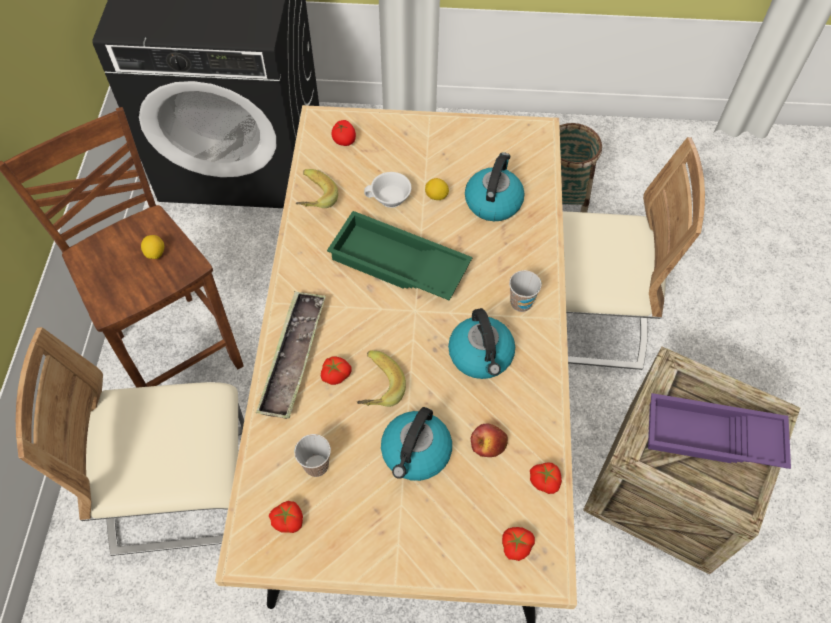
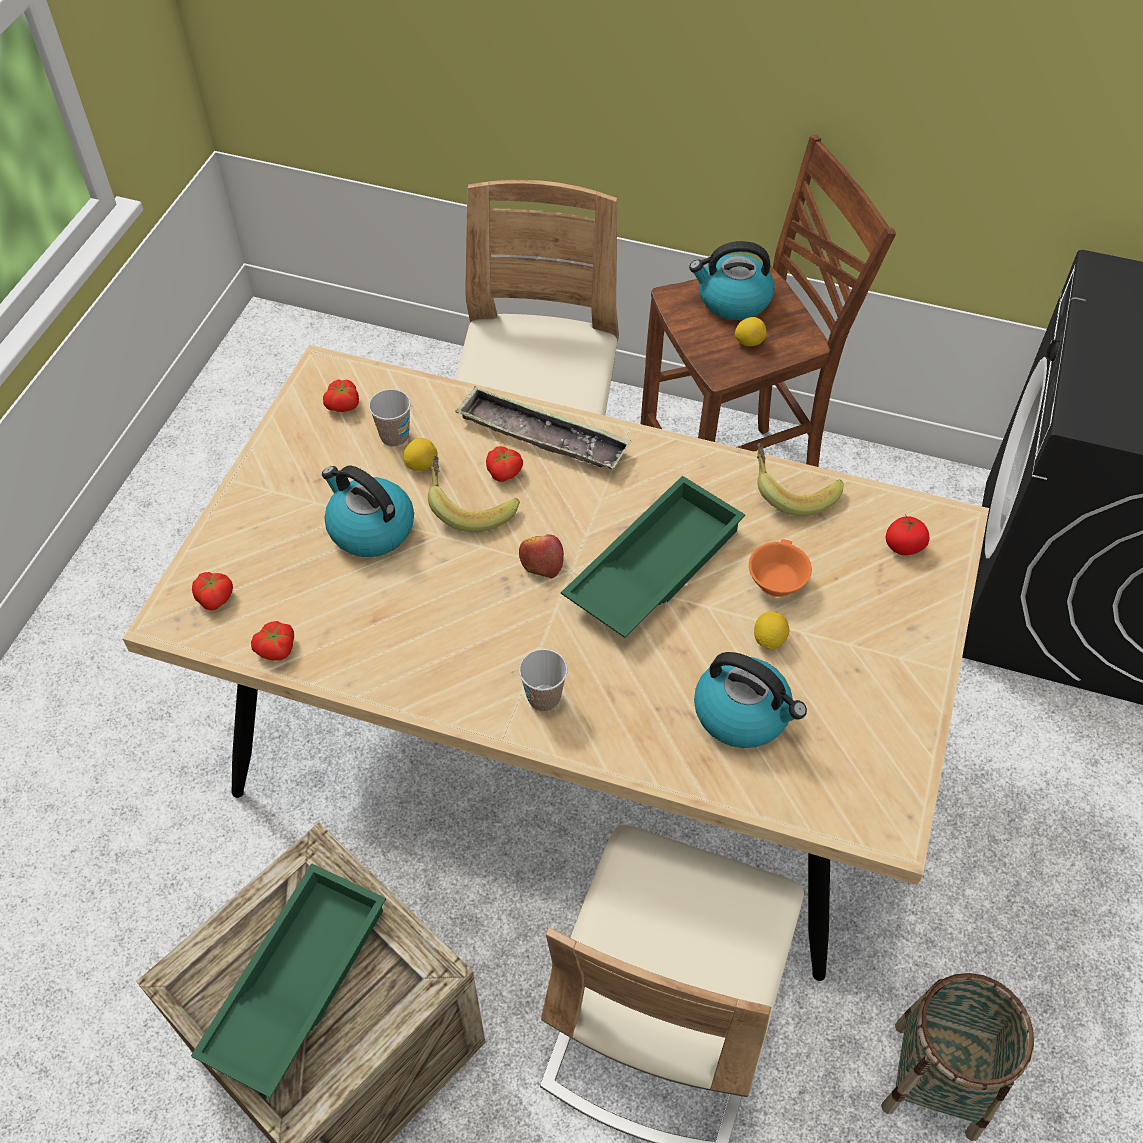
camera: 105 degrees right, 5 degrees down
(342, 435) = (421, 465): none -> lemon
(389, 199) = (774, 580): white cup -> orange cup
(481, 356) = (476, 627): kettle -> kettle (732, 300)
(488, 444) = (350, 603): apple -> apple (541, 561)
(712, 438) = (295, 980): purple tray -> green tray

